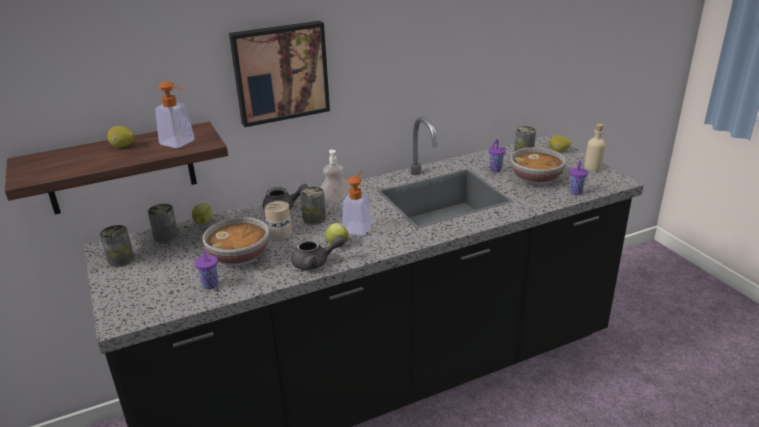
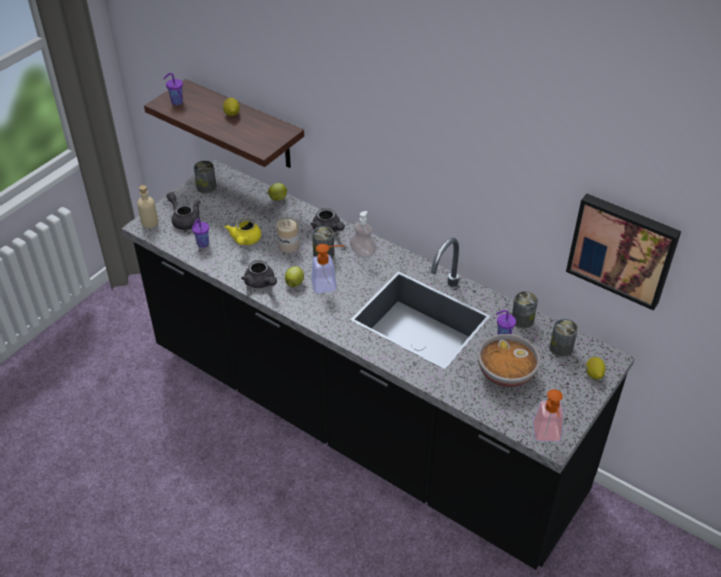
camera: 60 degrees right, 15 degrees up
(152, 288) = (184, 219): none -> grey teapot
(166, 237) = (247, 191): can -> can (522, 320)
(181, 143) = (253, 137): soap dispenser -> soap dispenser (547, 437)
(240, 256) = (245, 240): bowl -> yellow teapot
(280, 72) = (359, 125): picture -> picture (623, 249)
(575, 193) = (497, 412): purple cup -> purple cup (176, 102)
(593, 167) = (573, 413): beige bottle -> beige bottle (150, 222)

